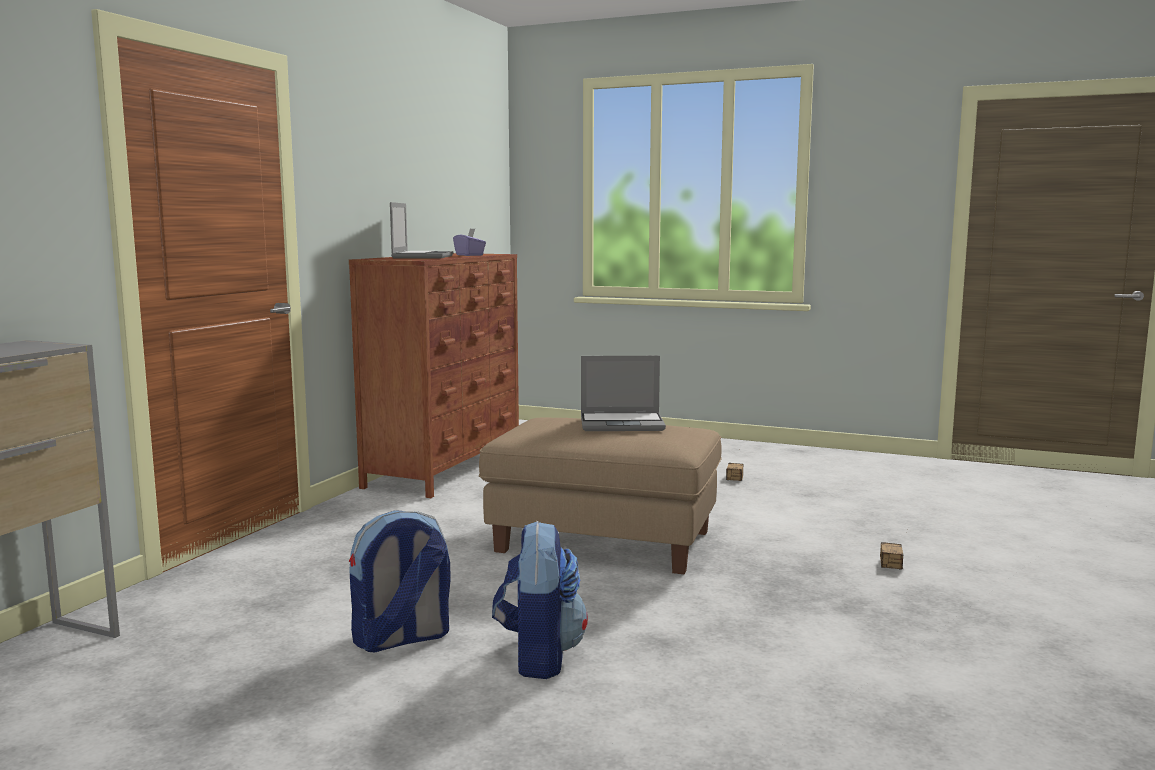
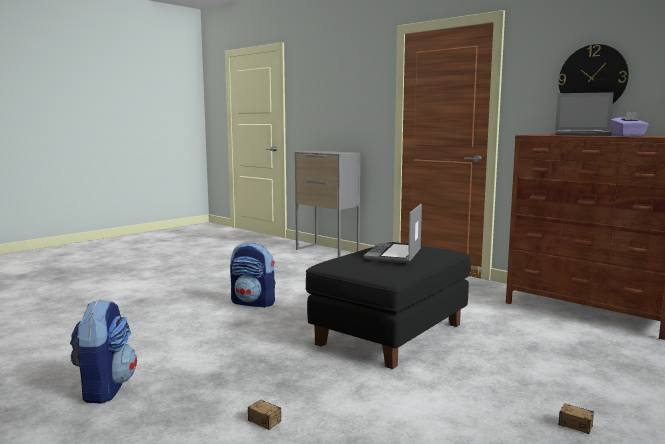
camera: 110 degrees right, 0 degrees up
(379, 183) = (592, 78): none -> wall clock
(401, 639) = (296, 287): backpack -> backpack (104, 388)
(605, 541) = (390, 334): beige ottoman -> black ottoman

